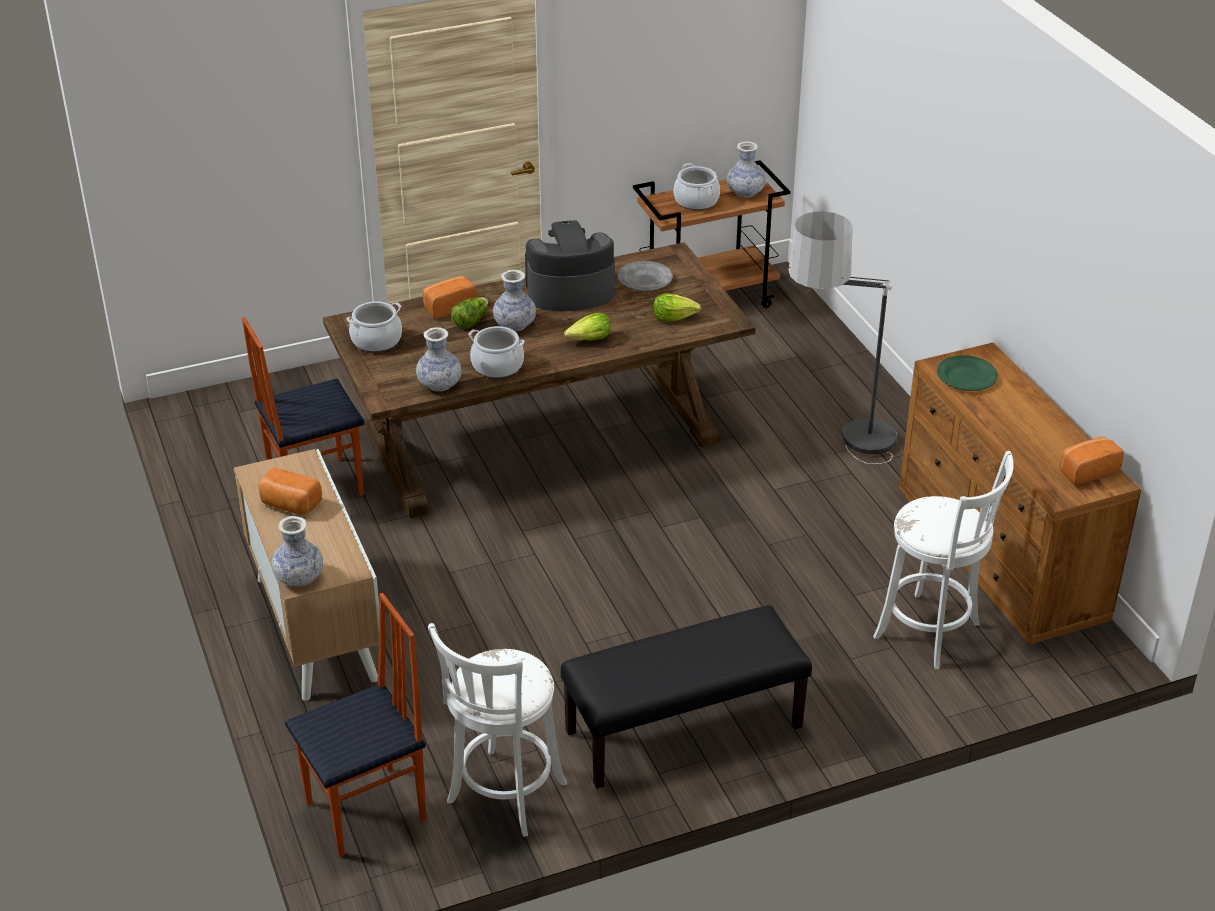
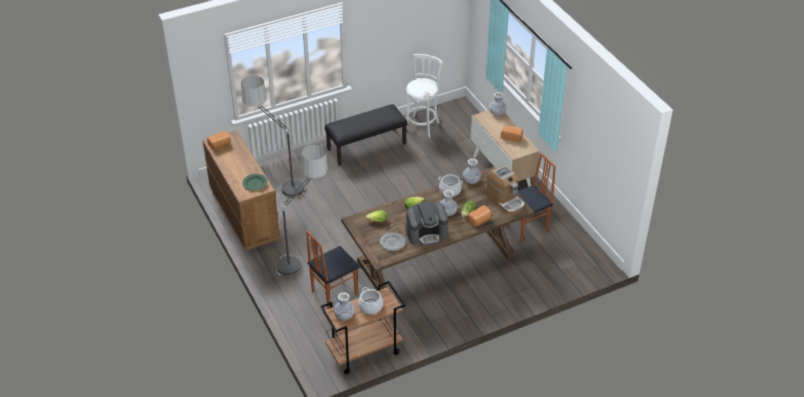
camera: 175 degrees right, 5 degrees up
(368, 812) = (463, 119): chair -> chair (333, 293)
(376, 340) = (505, 200): cooking pot -> coffee machine
(931, 633) = (277, 183): white stool -> floor lamp

